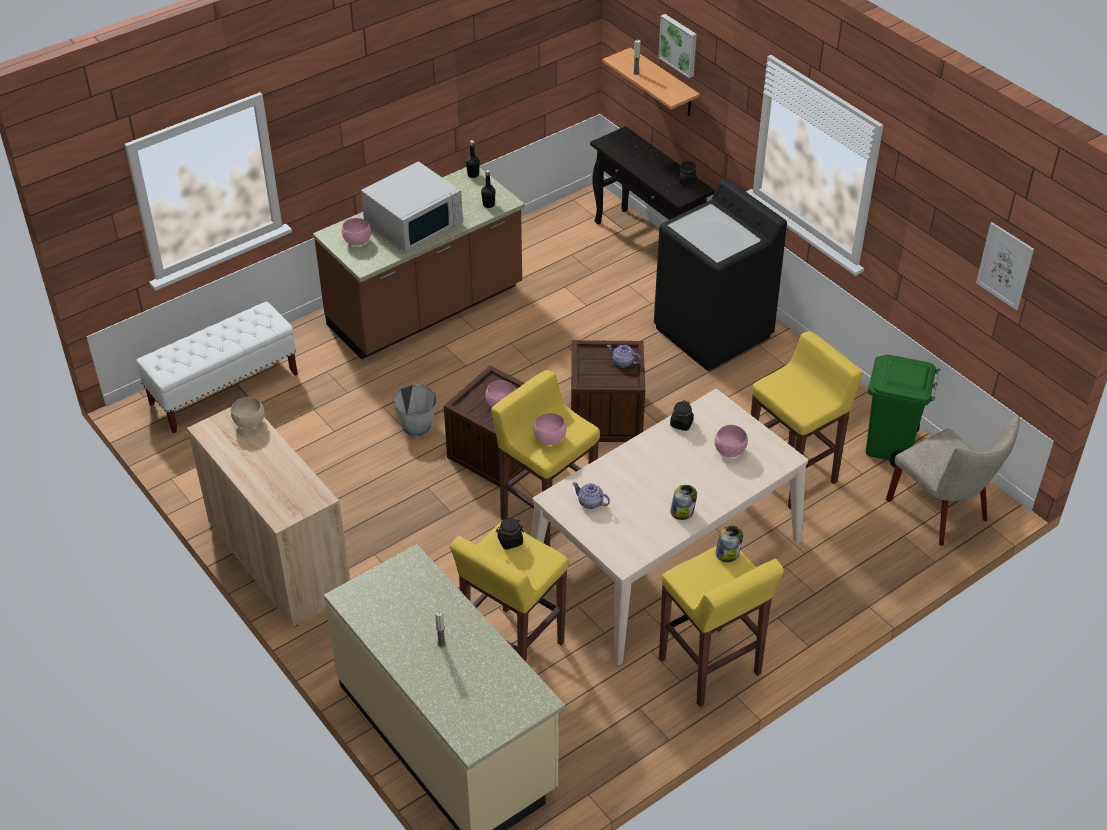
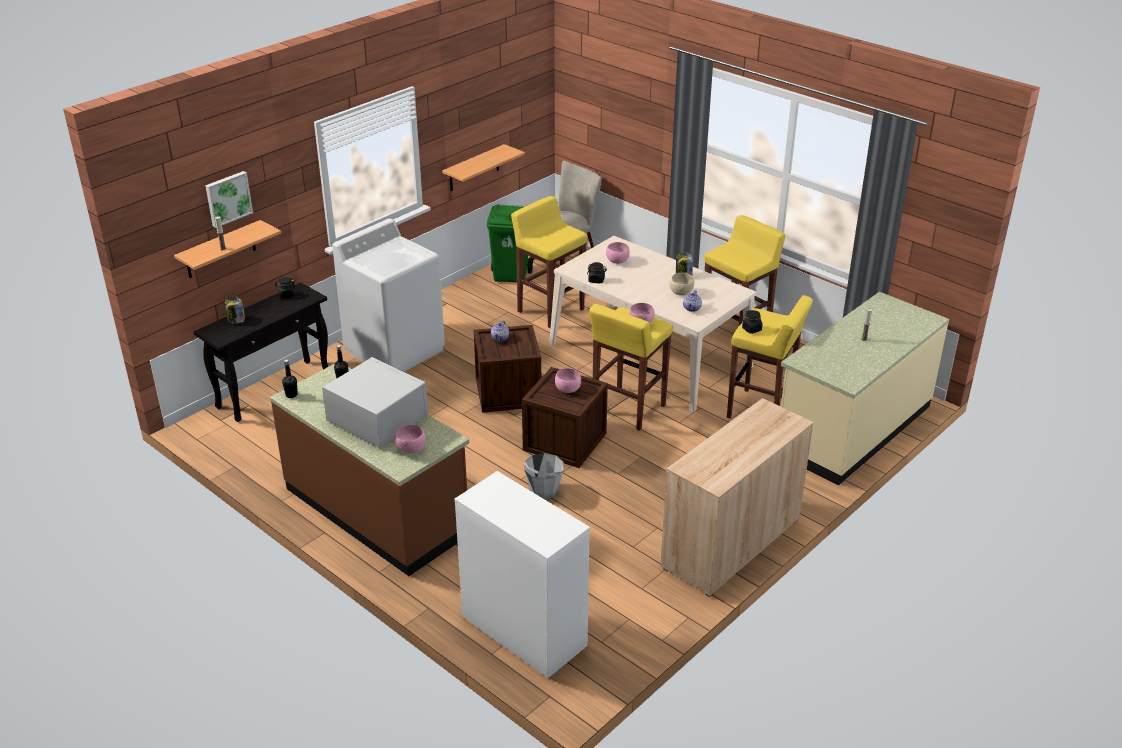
camera: 100 degrees left, 10 degrees down
(224, 389) = (524, 631): white bench -> white dresser
(249, 423) = (698, 460): beige bowl -> beige bowl (681, 293)
(713, 332) = (395, 350): black washing machine -> white washing machine
(727, 553) = (718, 252): jar -> jar (236, 320)
(932, 298) = (474, 168): none -> shelf
(1005, 266) = (508, 95): picture -> none

